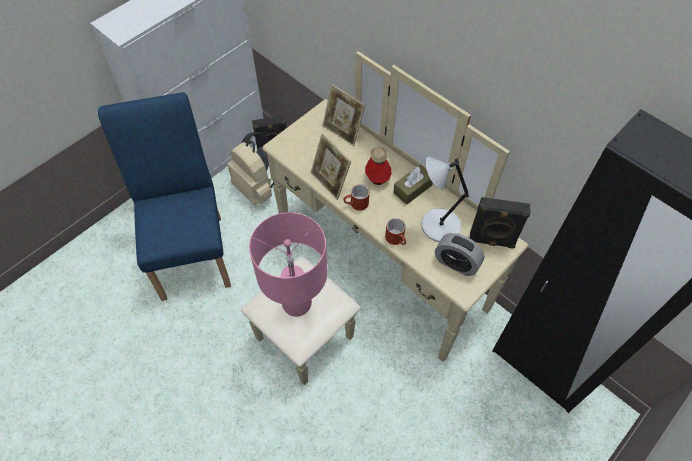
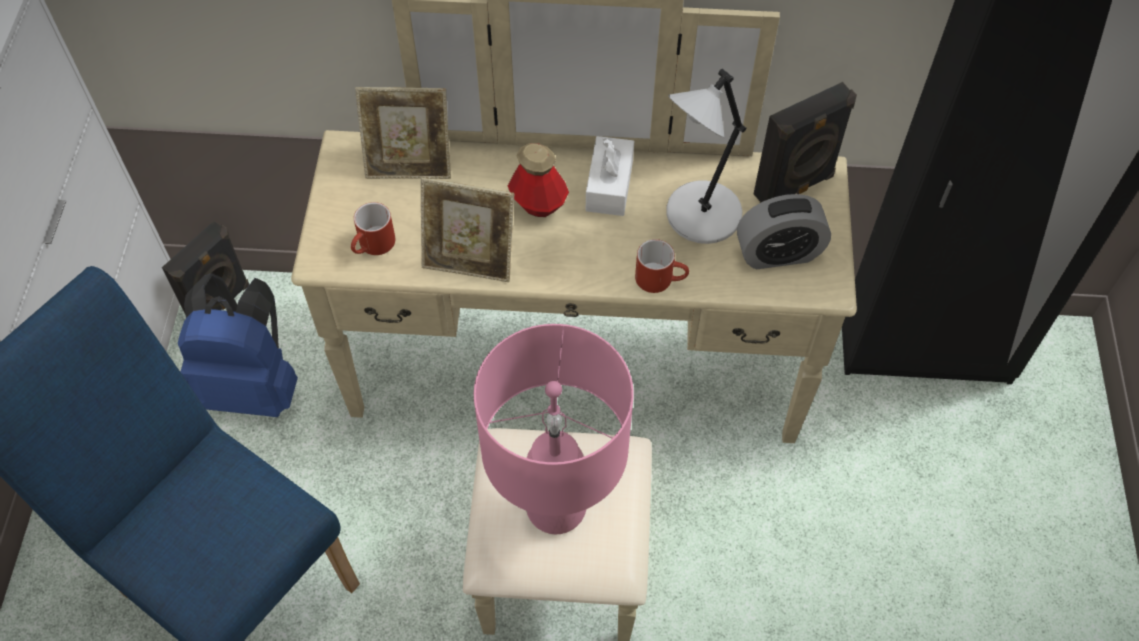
camera: 40 degrees left, 0 degrees up
(258, 188) = (252, 386): beige backpack -> blue backpack
(356, 204) = (546, 268): red mug -> red mug (373, 246)
(412, 189) = (609, 185): brown tissue box -> white tissue box

